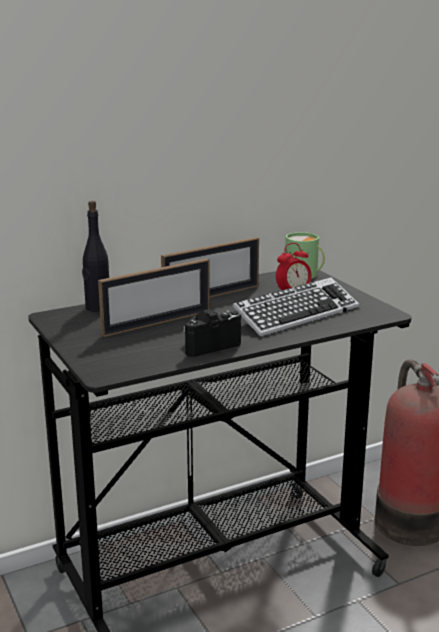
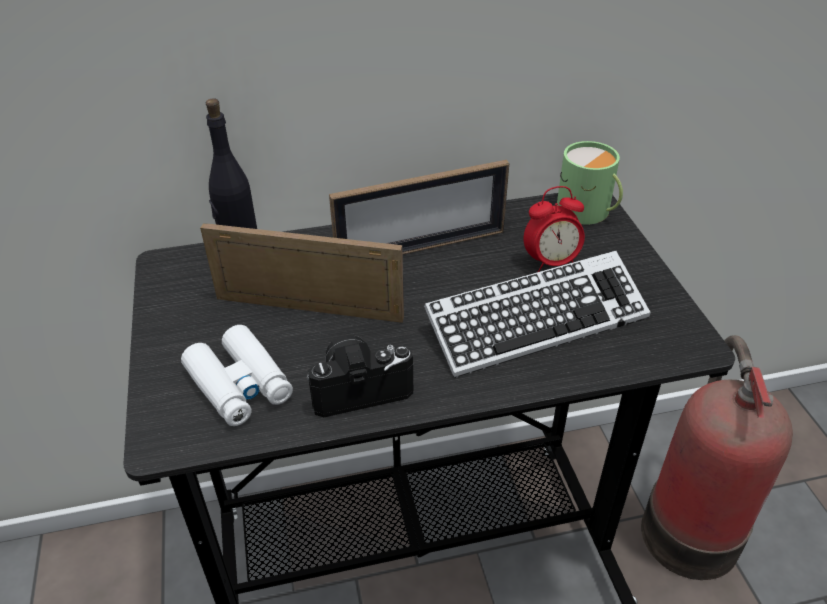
camera: 15 degrees right, 20 degrees up
(135, 352) = (240, 385): none -> white binoculars
(157, 323) = (309, 308): picture frame -> picture frame turned 150 degrees counterclockwise

